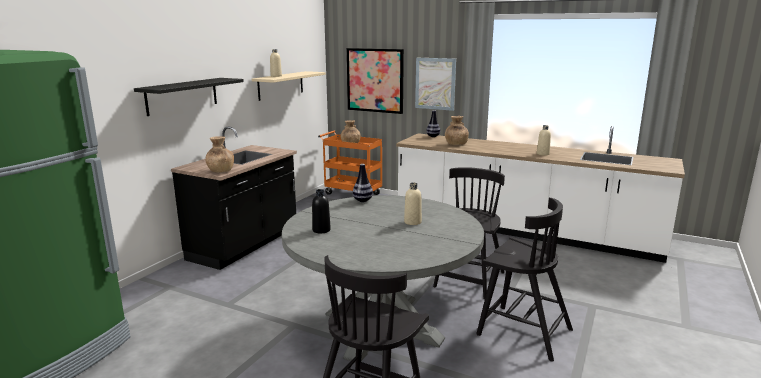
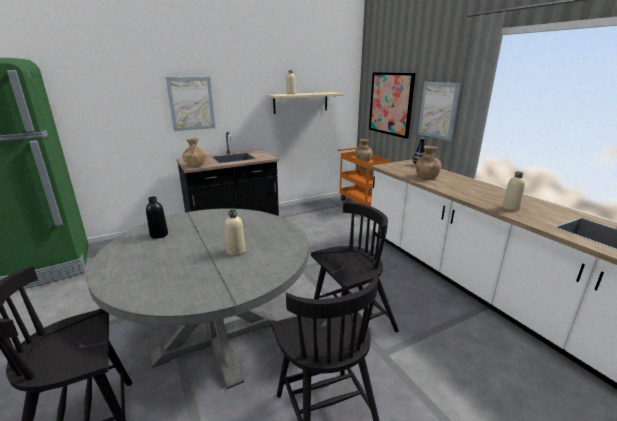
camera: 35 degrees right, 5 degrees up
(182, 96) = (191, 103): black shelf -> picture
(362, 200) = (246, 215): vase -> none

